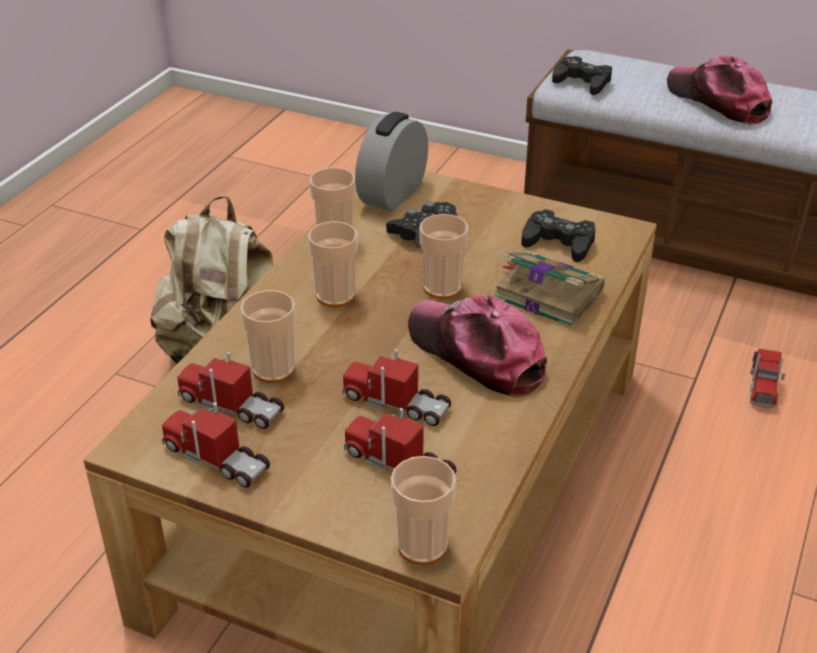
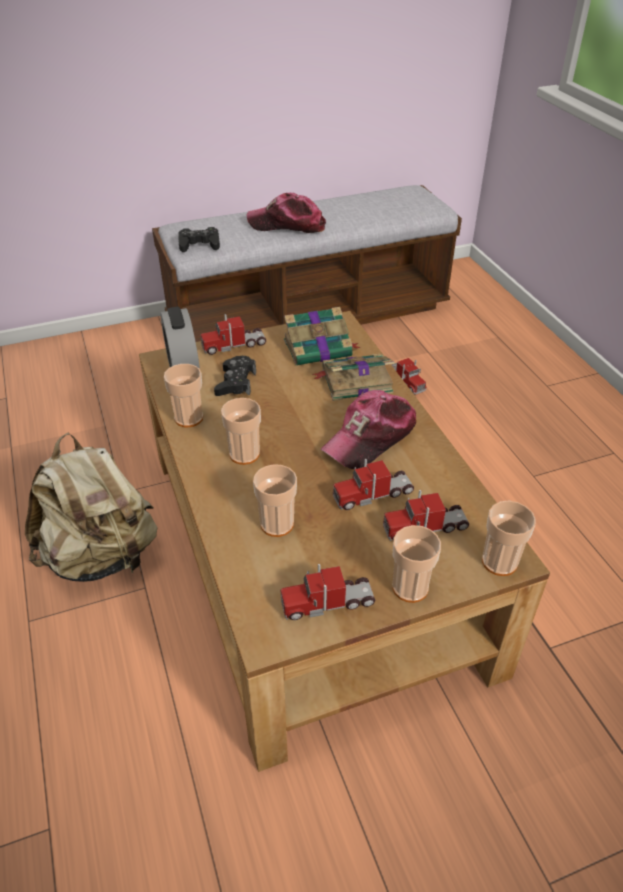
camera: 45 degrees left, 5 degrees up
(231, 405) = (286, 564): toy truck -> toy truck (234, 345)
(442, 288) = (297, 411): cup -> cup (410, 587)
(476, 354) = (370, 437): cap -> cap turned 45 degrees counterclockwise
(558, 243) = (319, 348): black game controller -> book

